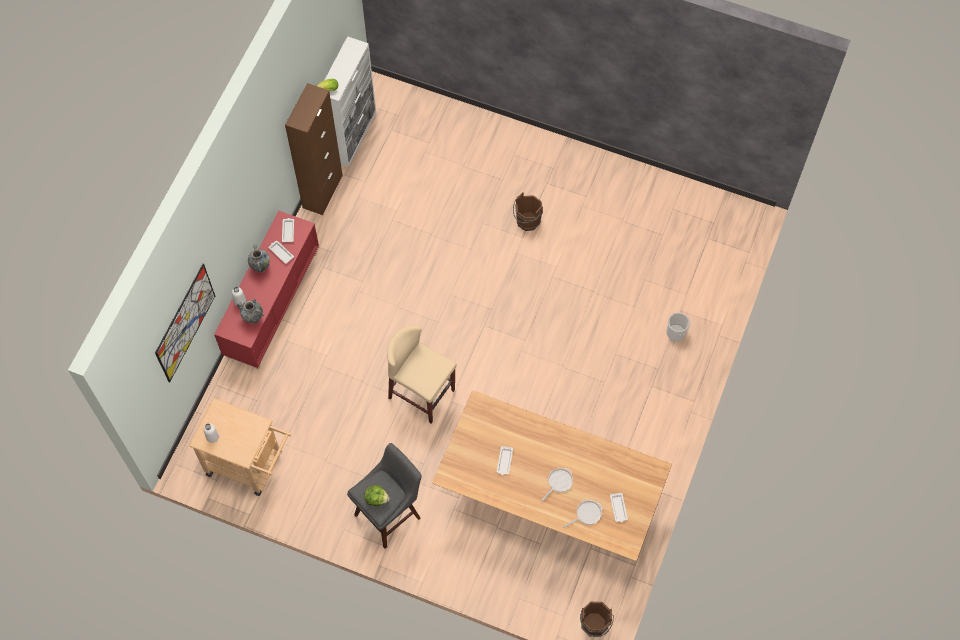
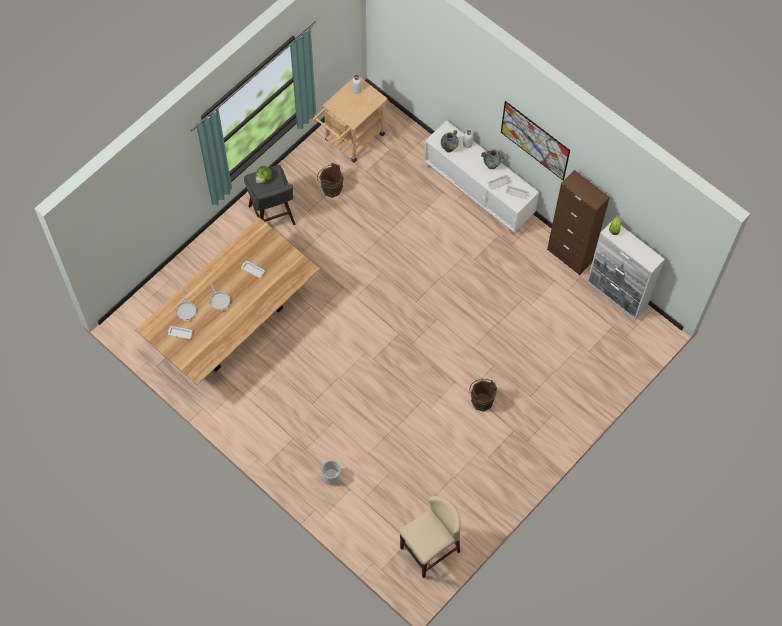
camera: 110 degrees right, 0 degrees up
(185, 323) = (432, 69): picture -> picture (535, 140)
(273, 304) = (479, 191): red cabinet -> white cabinet
(422, 394) = (359, 269): beige stool -> beige stool (429, 550)
(594, 626) = (125, 321): brown bucket -> brown bucket (330, 188)

